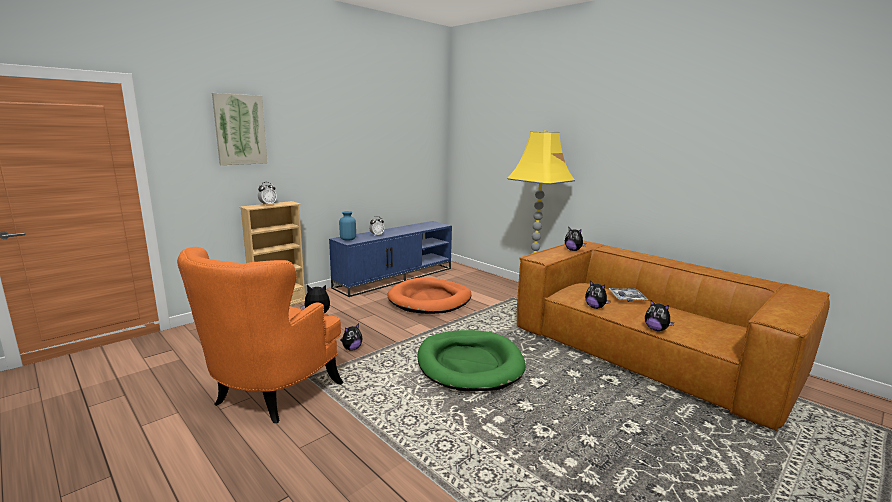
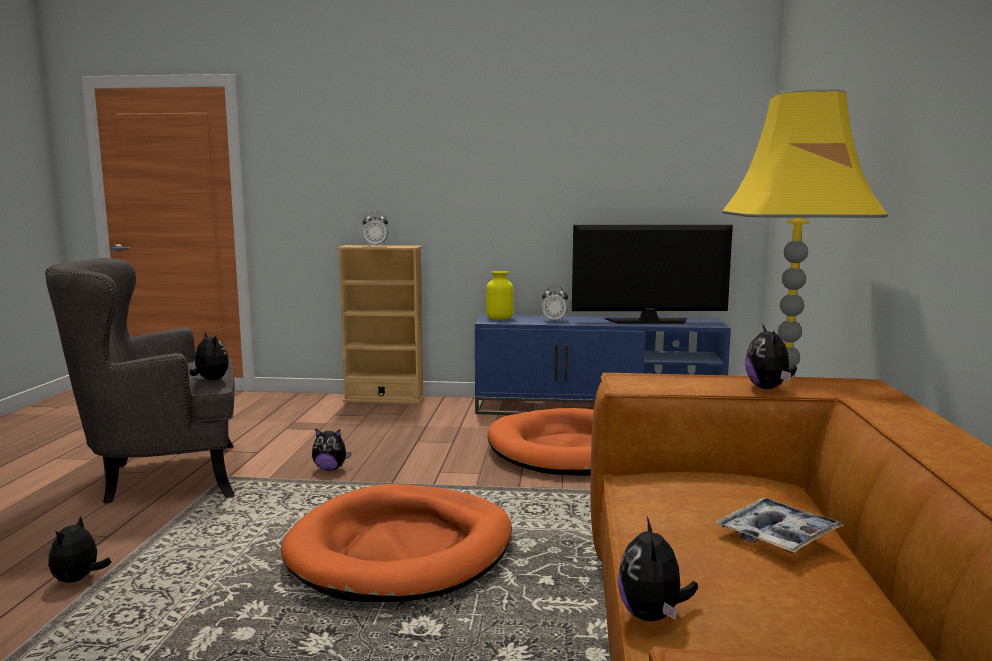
camera: 50 degrees right, 5 degrees down
(240, 129) = (354, 138): picture -> none
(269, 395) = (162, 477): orange armchair -> grey armchair
(348, 239) = (499, 318): blue vase -> yellow vase
(414, 227) = (648, 321): none -> television
(469, 364) = (402, 550): green dog bed -> orange dog bed
(595, 307) = (644, 521): plush toy -> plush toy (78, 579)

